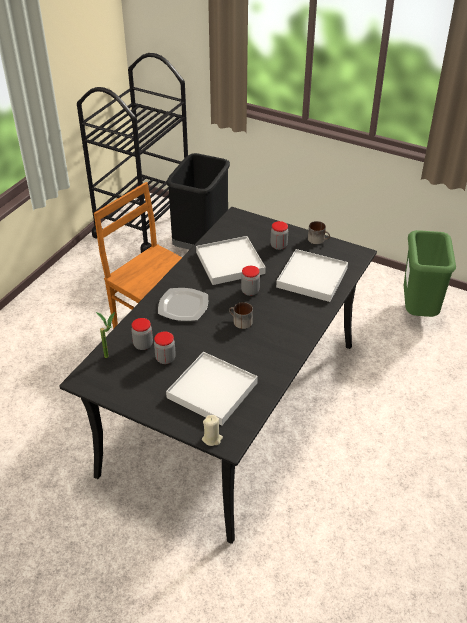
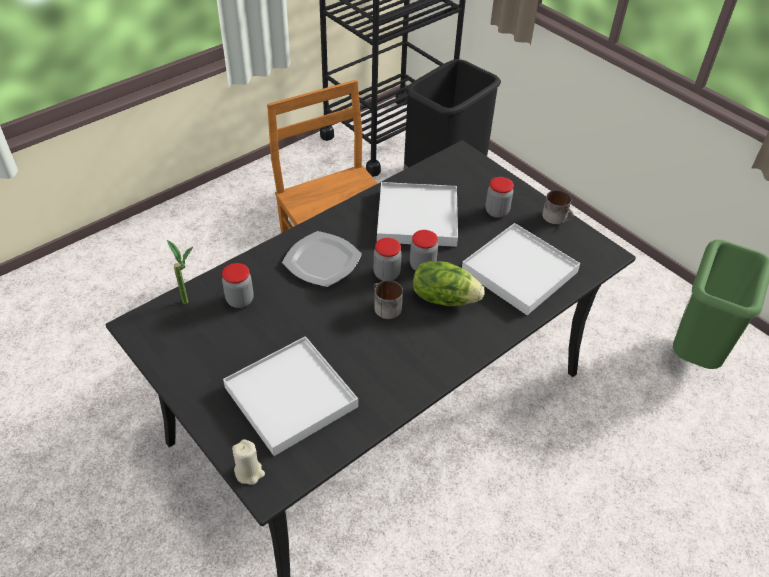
camera: 20 degrees right, 5 degrees up
(165, 358) = (256, 329): jar -> jar (386, 274)
(274, 306) = (444, 297): none -> lettuce

